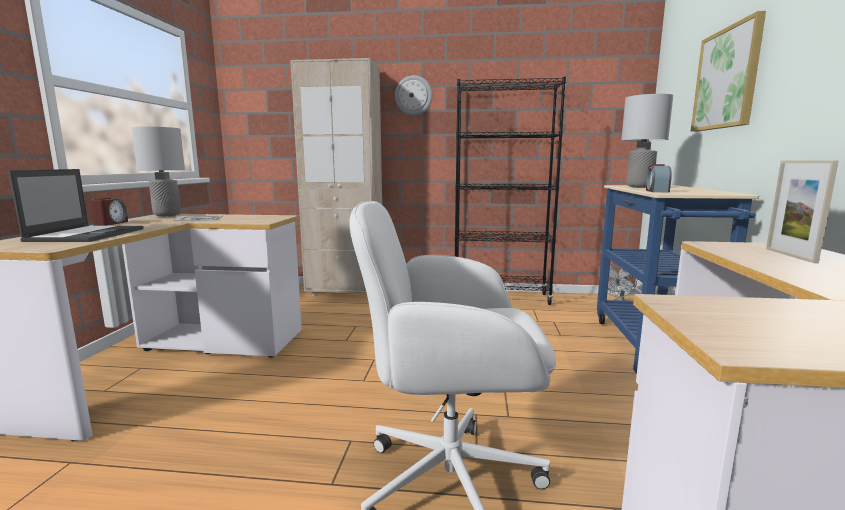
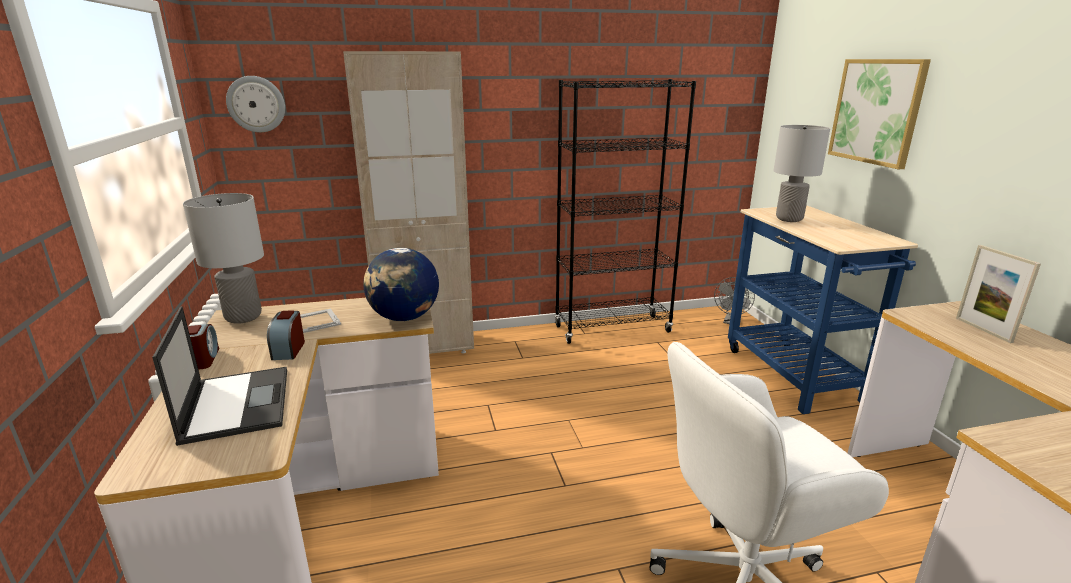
camera: 20 degrees left, 10 degrees up
(259, 220) = (404, 318): none -> globe
(413, 95) = (500, 90): wall clock -> wall clock (256, 104)
(656, 191) = (824, 237): alarm clock -> alarm clock (288, 350)

